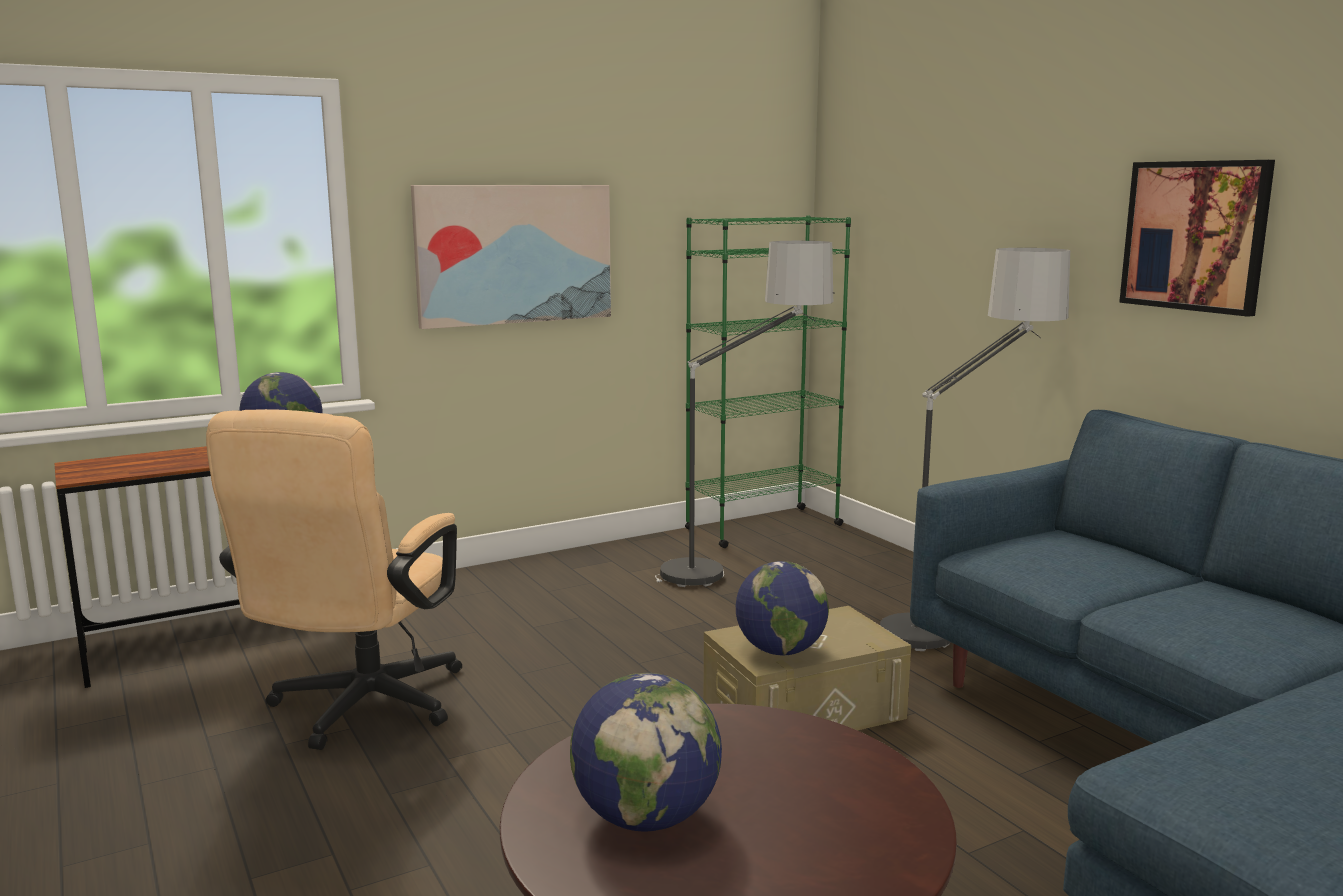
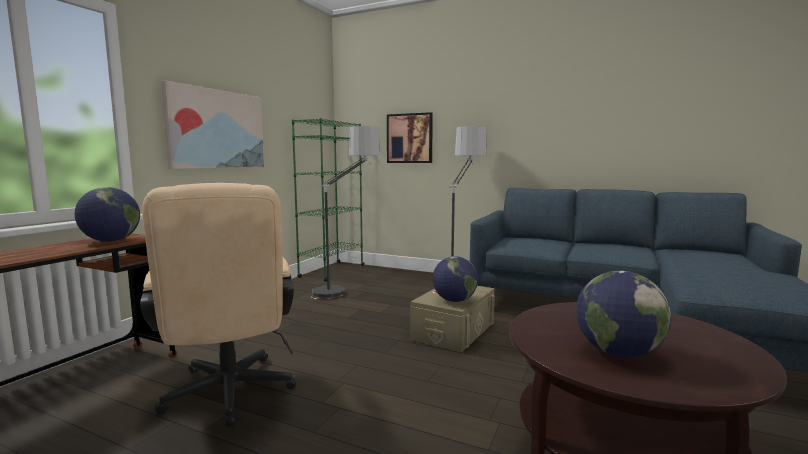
camera: 35 degrees left, 5 degrees down
(1195, 236) = (534, 119): picture -> picture (409, 138)

